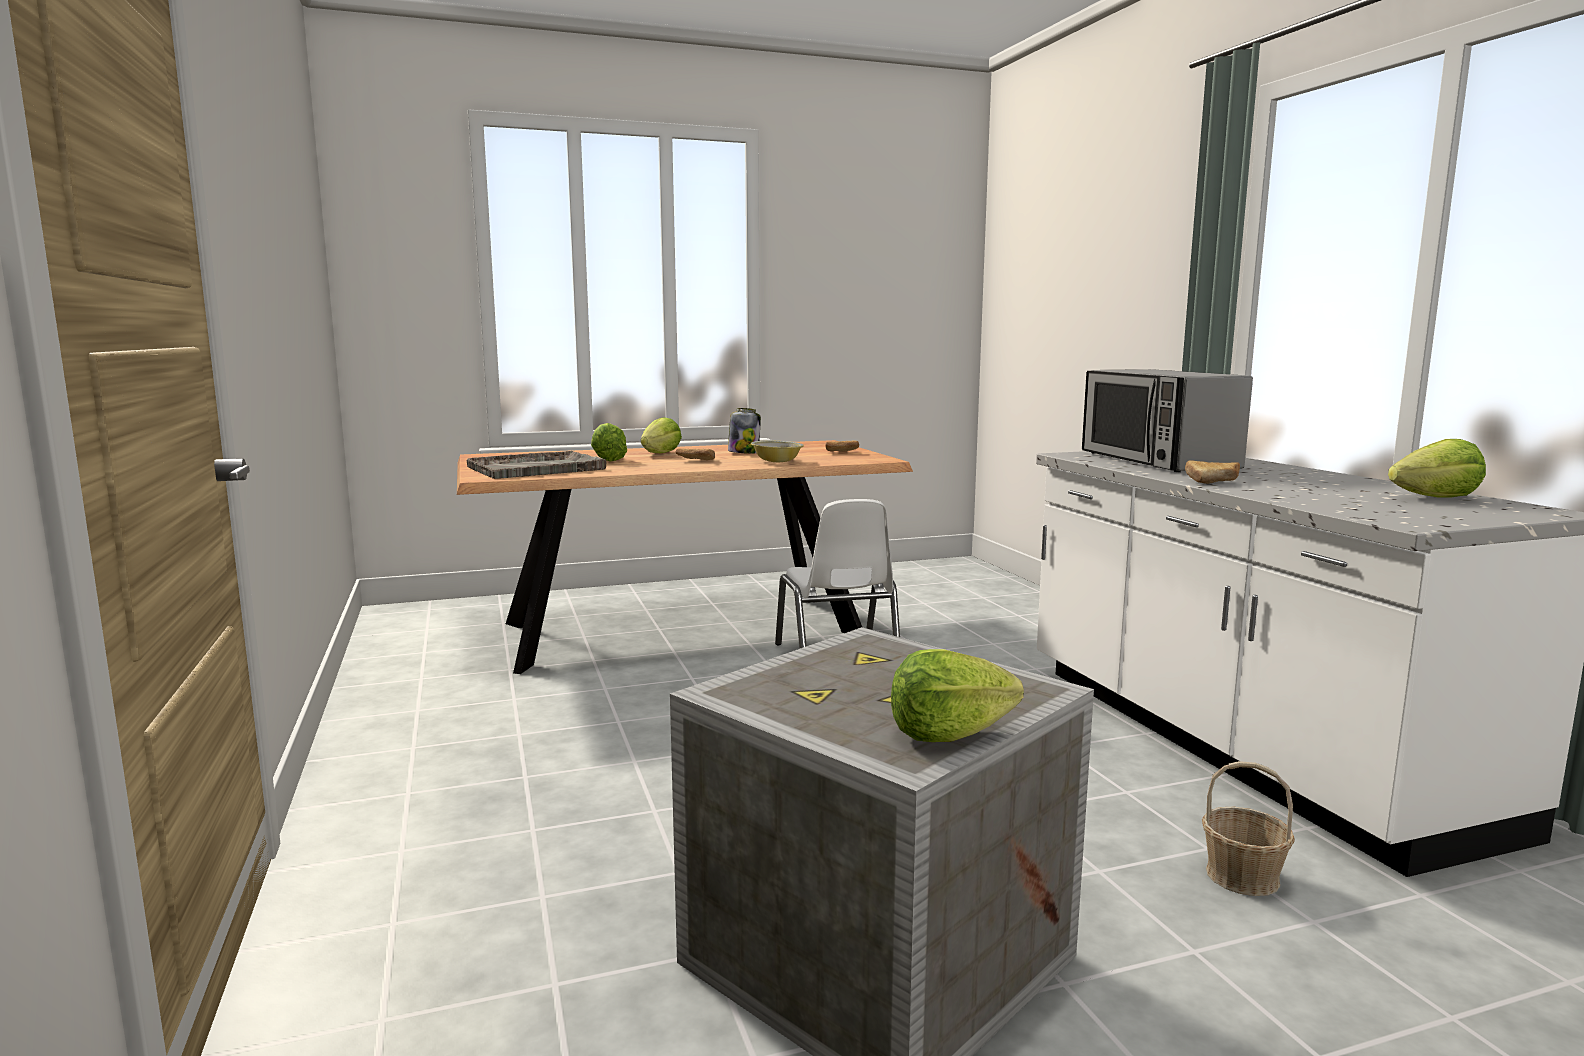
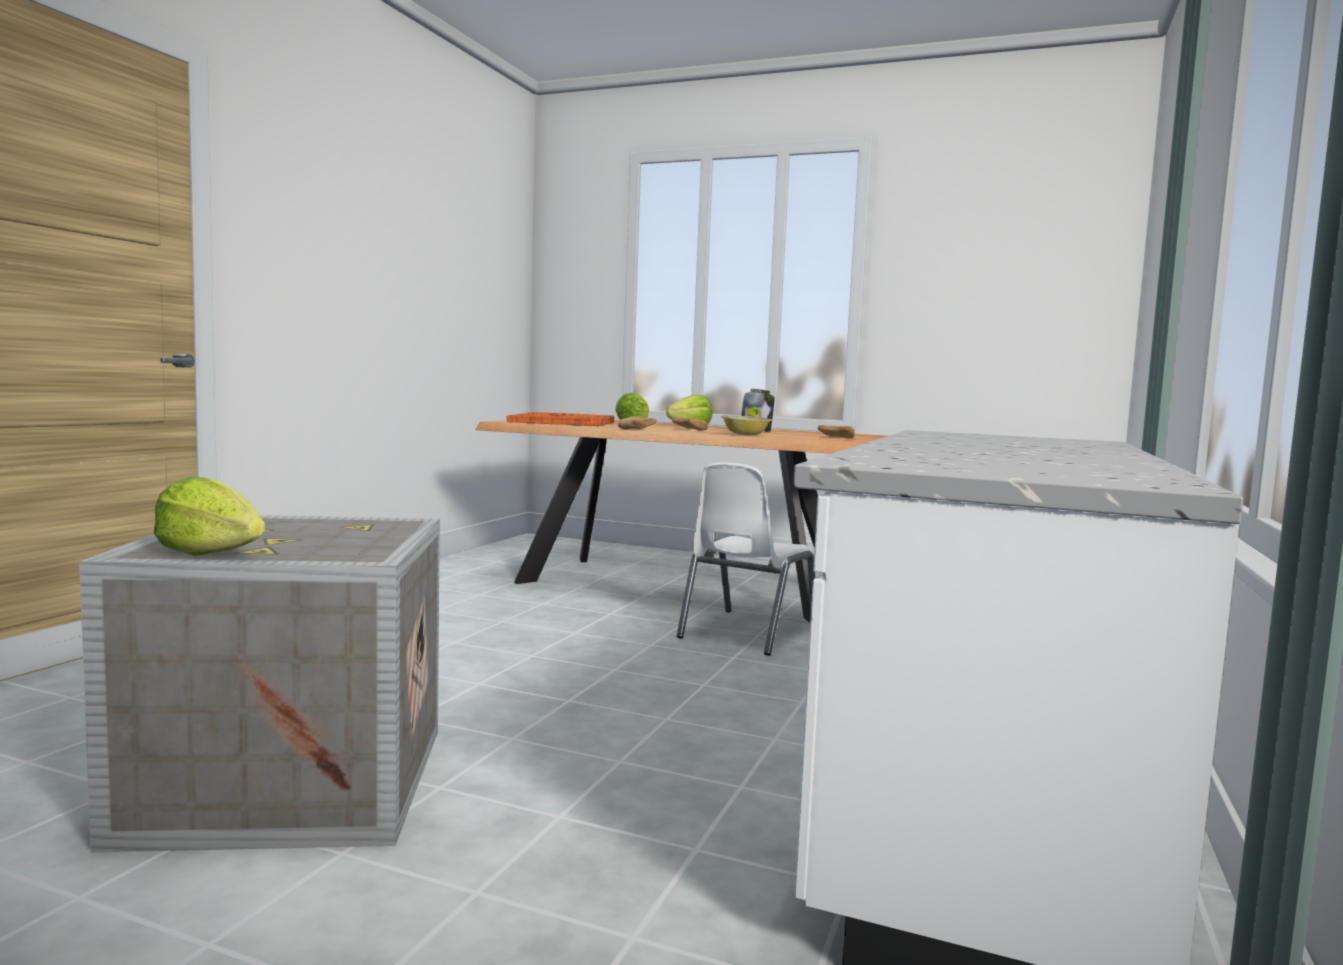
camera: 40 degrees right, 5 degrees down
(537, 468) = (563, 422): grey tray -> orange tray
(1156, 461) = (988, 439): microwave -> none
(1215, 481) = (919, 443): bread -> bread (638, 429)
(1243, 877) = (665, 879): basket -> none
(1435, 498) = (1092, 468): lettuce -> none

